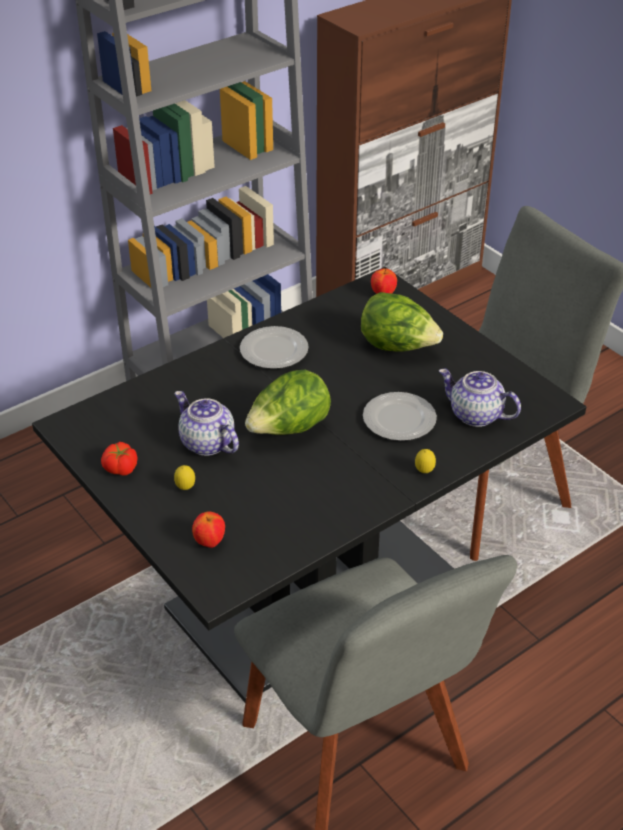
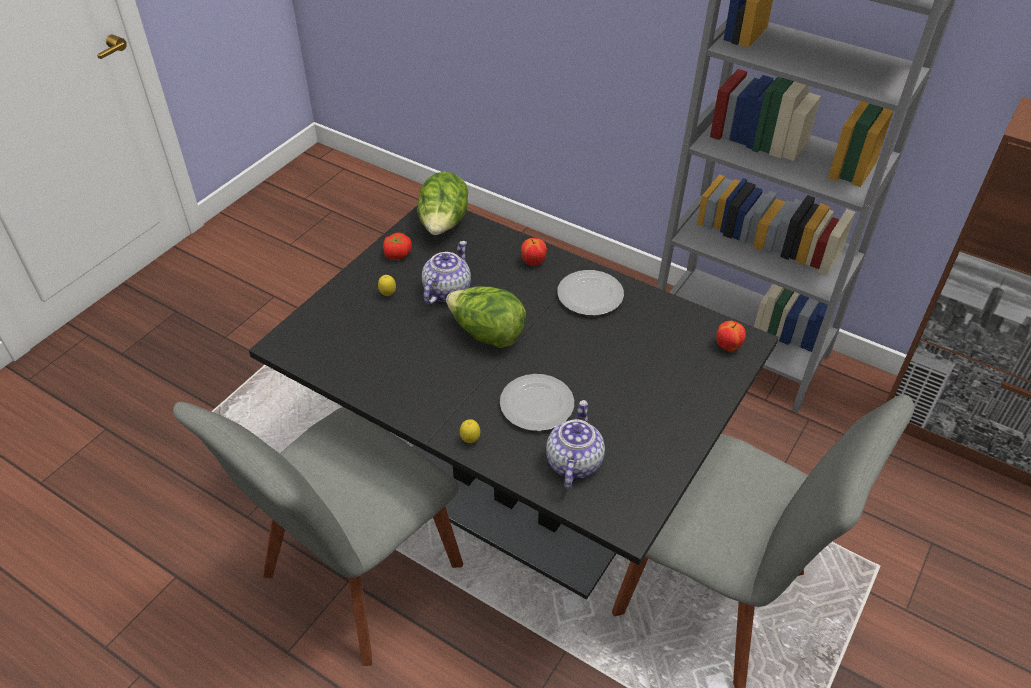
camera: 70 degrees right, 5 degrees up
(209, 542) = (332, 326): apple -> apple (533, 262)
(398, 347) = (648, 378): lettuce -> lettuce (444, 225)

